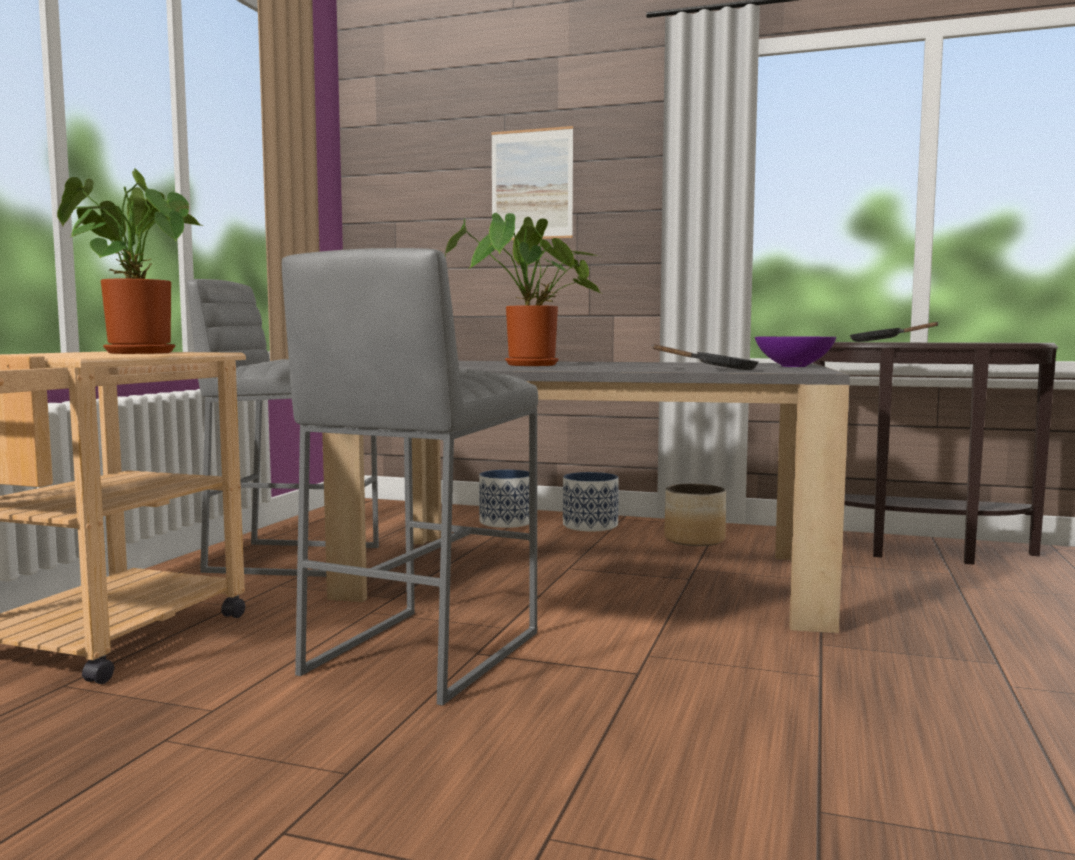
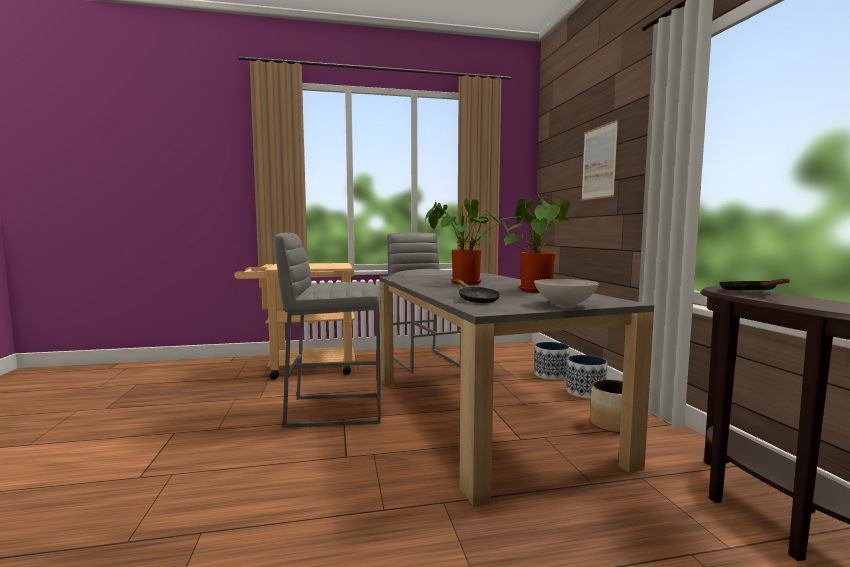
camera: 60 degrees right, 0 degrees up
(133, 353) = (322, 265): potted plant -> potted plant (534, 290)
(794, 366) = (566, 305): purple bowl -> white bowl

